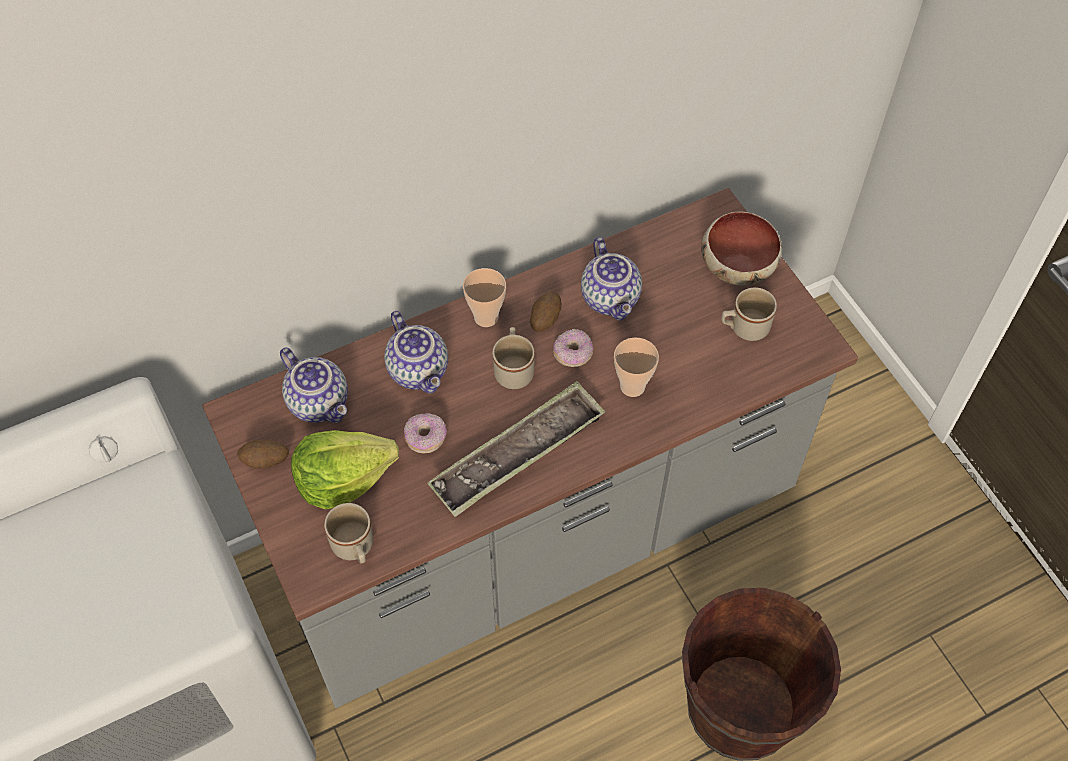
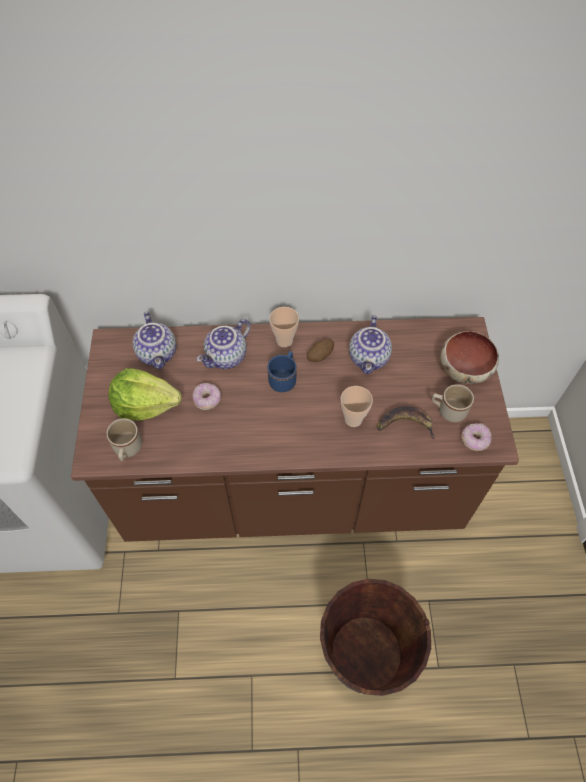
camera: 25 degrees right, 0 degrees up
(266, 461) = (108, 376): potato -> none
(420, 370) = (227, 357): teapot -> teapot turned 45 degrees clockwise
(514, 368) = (284, 378): beige mug -> blue mug
(518, 454) = (257, 433): tray -> none
(533, 533) = (293, 488): grey counter -> brown counter
(573, 354) = (326, 384): donut -> donut (474, 440)
(701, 366) = (405, 424): none -> banana

